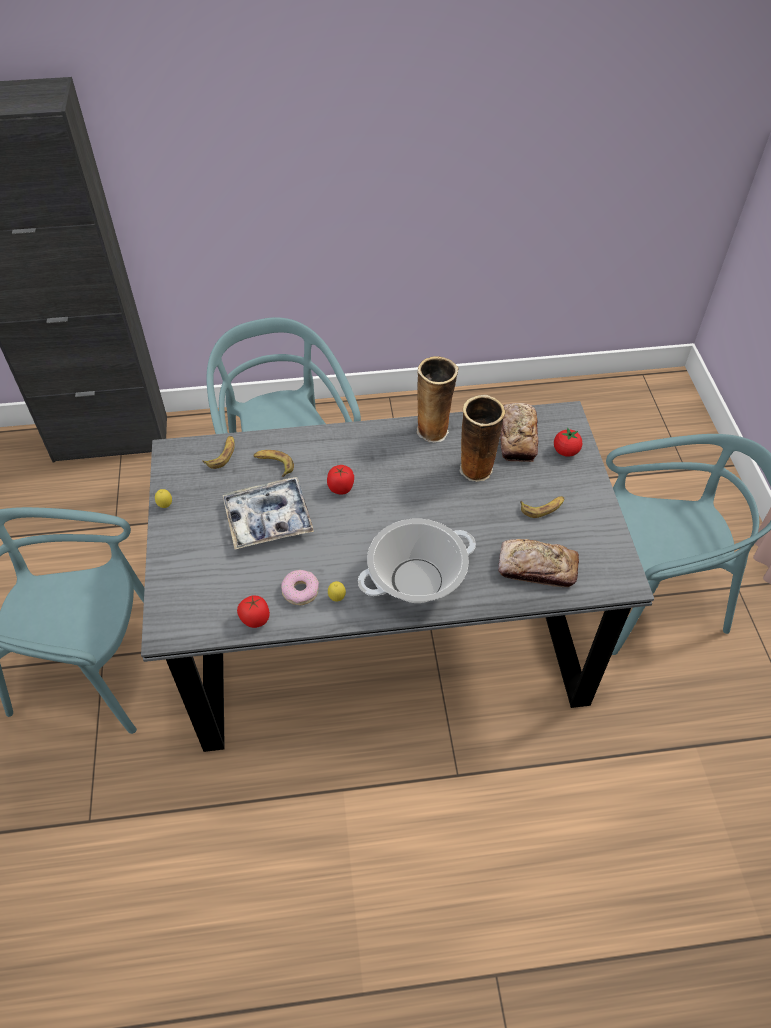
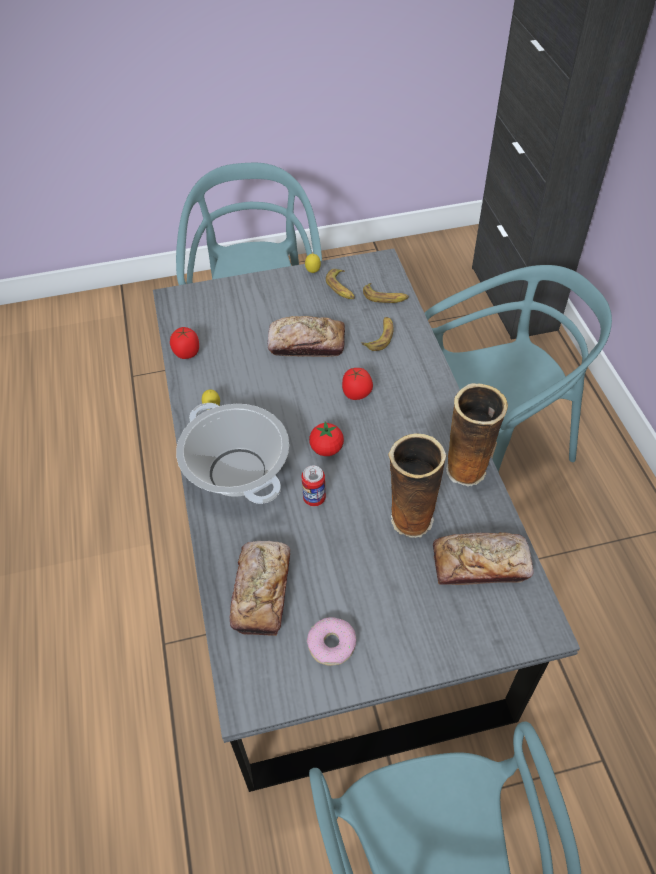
camera: 85 degrees right, 0 degrees up
(268, 519) = (307, 344): tray -> bread
(300, 591) = (220, 379): donut -> donut (331, 644)
(450, 527) = (314, 498): none -> can
(542, 507) = (359, 597): banana -> banana (341, 288)
(565, 451) = (468, 626): tomato -> tomato (326, 449)

